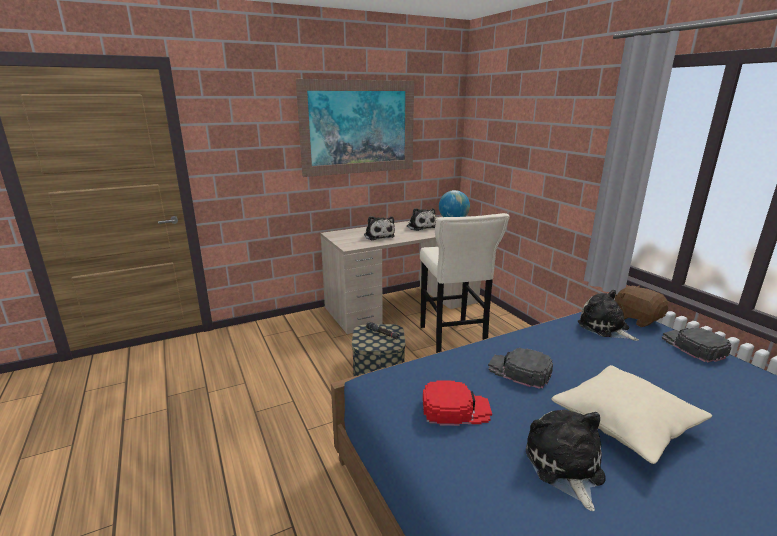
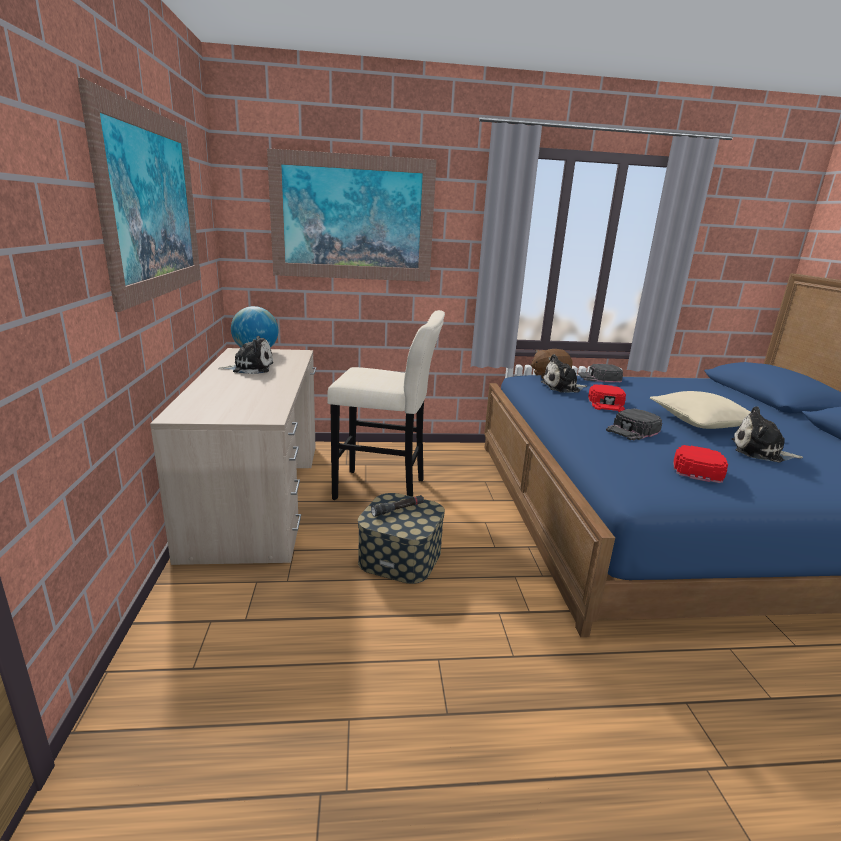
camera: 70 degrees left, 0 degrees up
(378, 236) = (249, 393): plush toy -> none
(526, 132) = (353, 218): none -> picture
(589, 354) = (606, 403): none -> red cap

